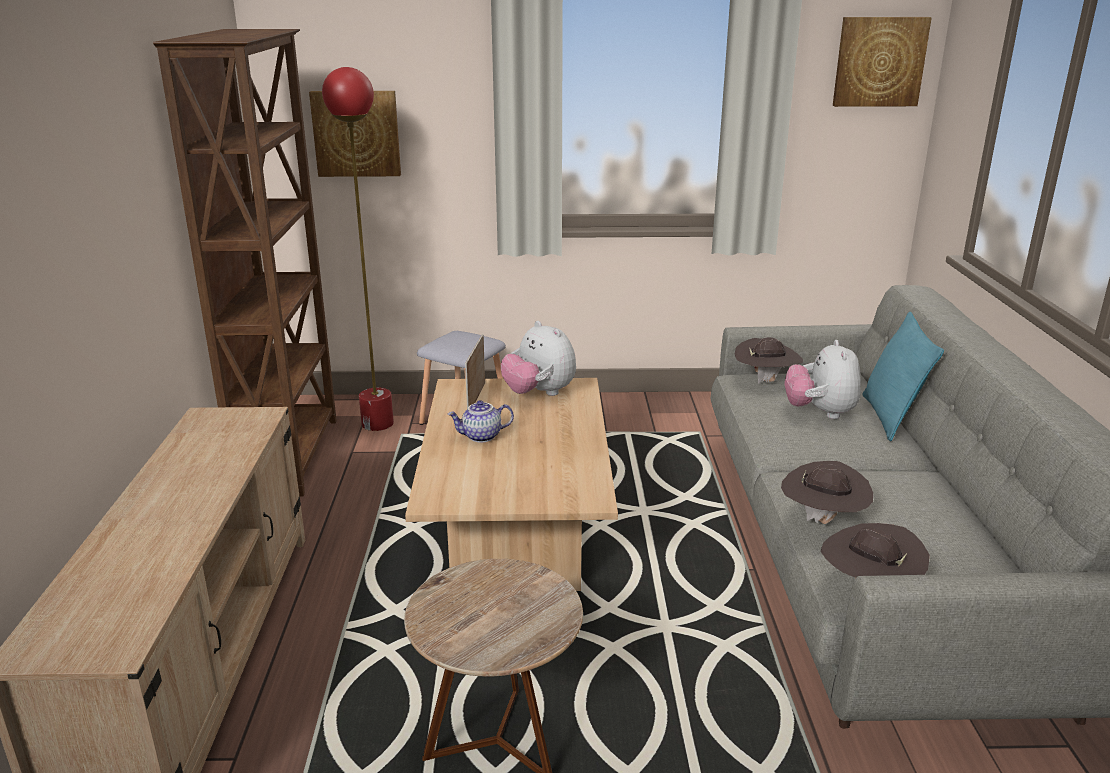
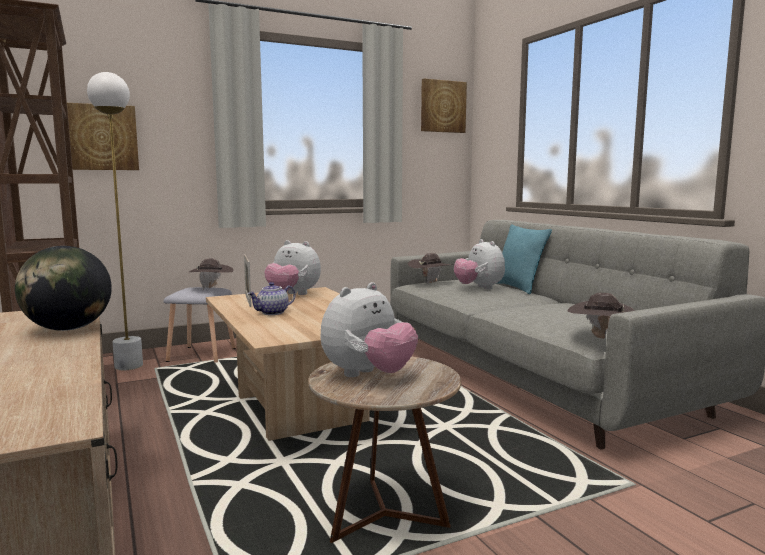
camera: 25 degrees left, 15 degrees down
(226, 461) = (68, 329): none -> globe
(377, 424) = (128, 366): red floor lamp -> white floor lamp
(478, 603) = (368, 375): none -> plush toy
(822, 520) = (538, 320): brown hat -> brown hat (211, 289)

